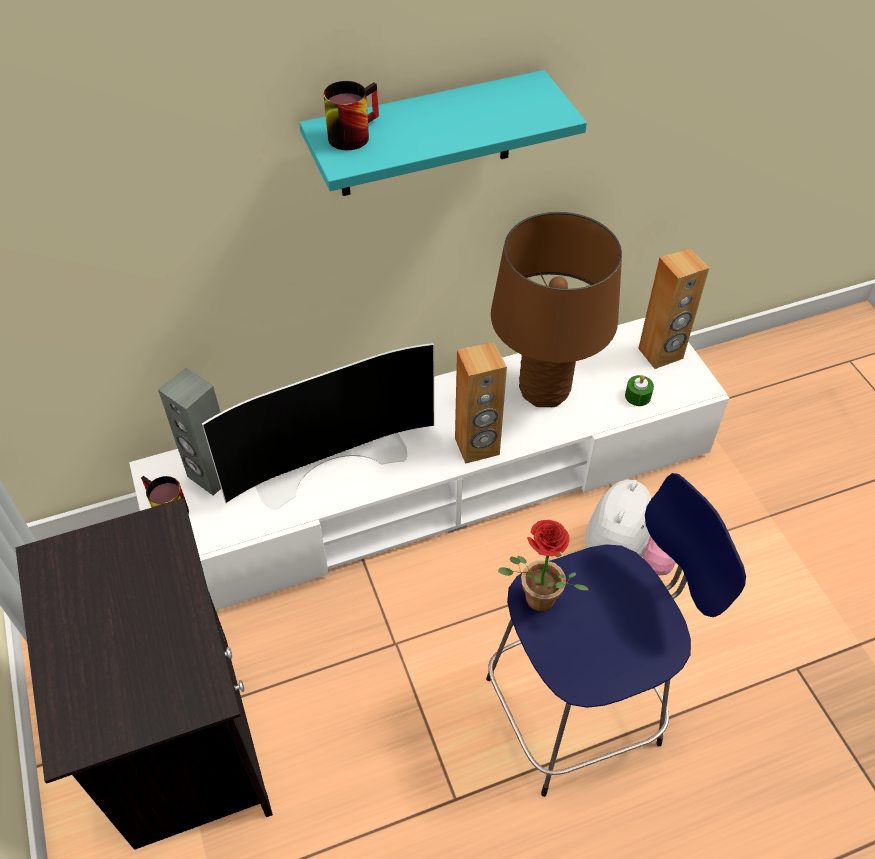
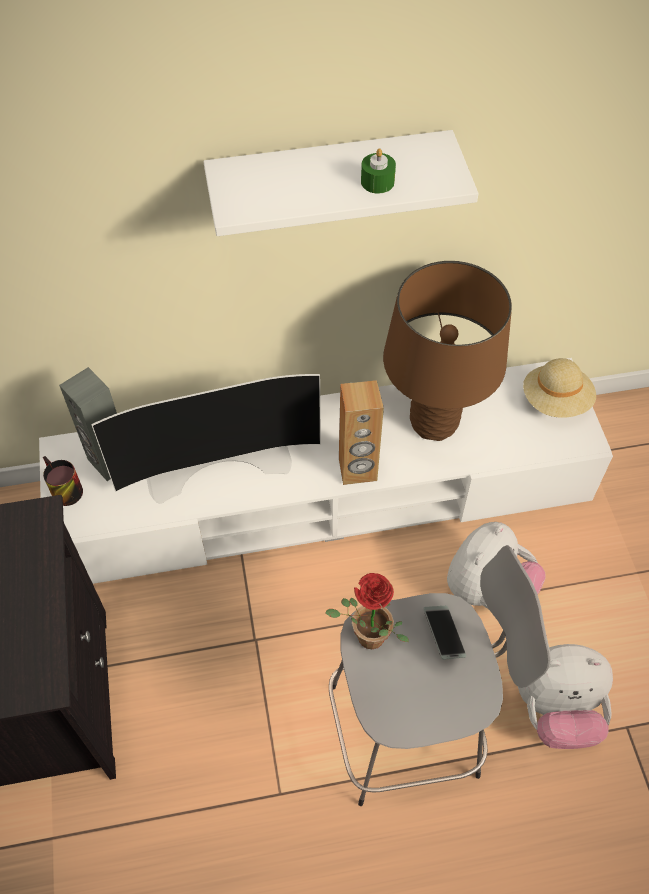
camera: 10 degrees right, 5 degrees up
(351, 133) = (248, 178): mug -> none
(425, 136) = (329, 181): turquoise shelf -> white shelf
(578, 708) = (410, 729): blue stool -> grey stool
(614, 584) = (443, 634): none -> phone
(637, 396) = (523, 441): green candle -> green candle (377, 182)
(661, 354) = (556, 401): brown speaker -> beige hat
(722, 662) = (556, 709): none -> plush toy

